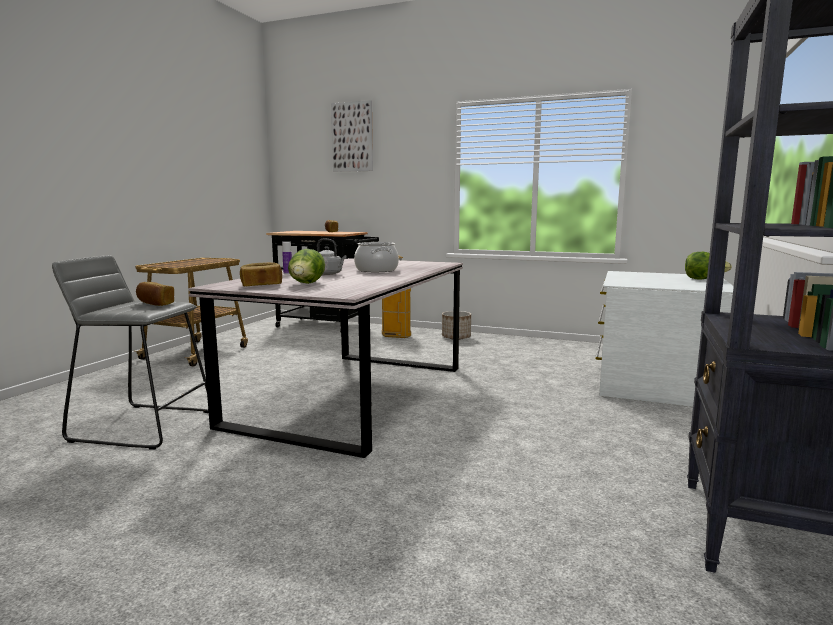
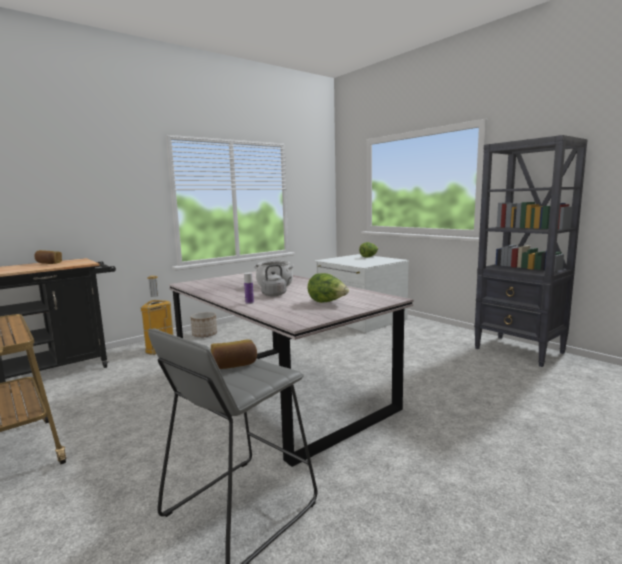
camera: 60 degrees left, 0 degrees up
(261, 285) = (316, 312): bread -> none
(352, 137) = (51, 157): picture -> none

